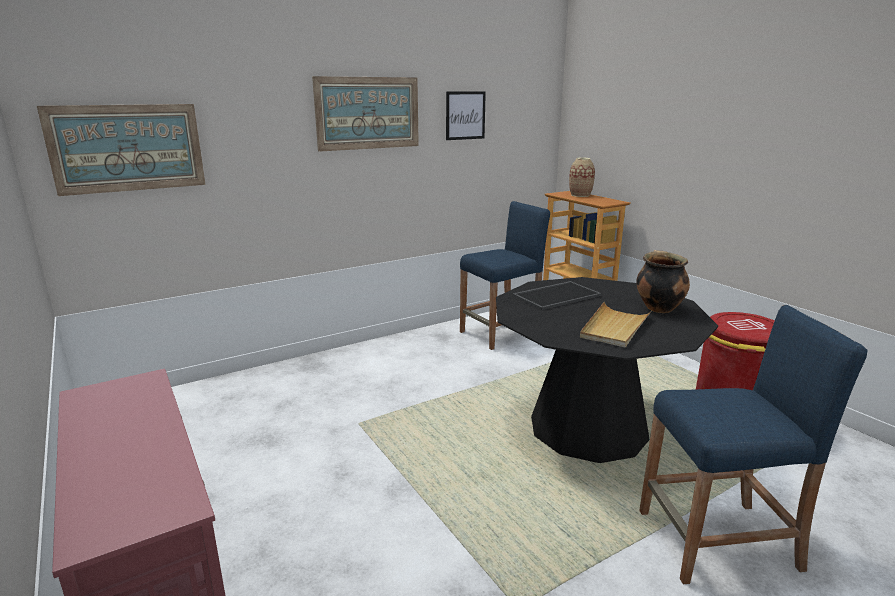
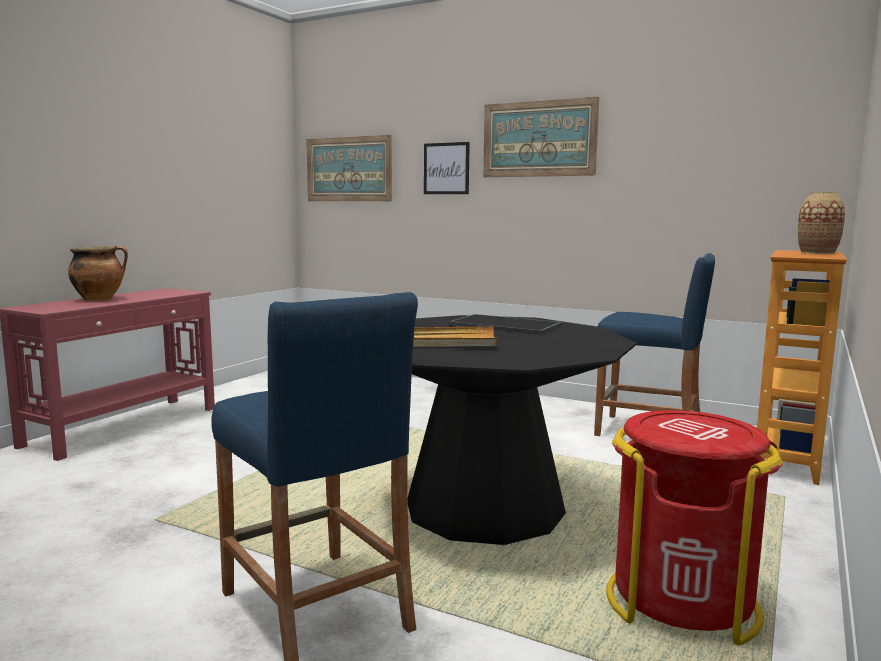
camera: 60 degrees right, 10 degrees down
(465, 115) = (668, 139): picture -> picture (446, 168)
(658, 308) = (544, 350): cooking pot -> cooking pot (100, 299)

